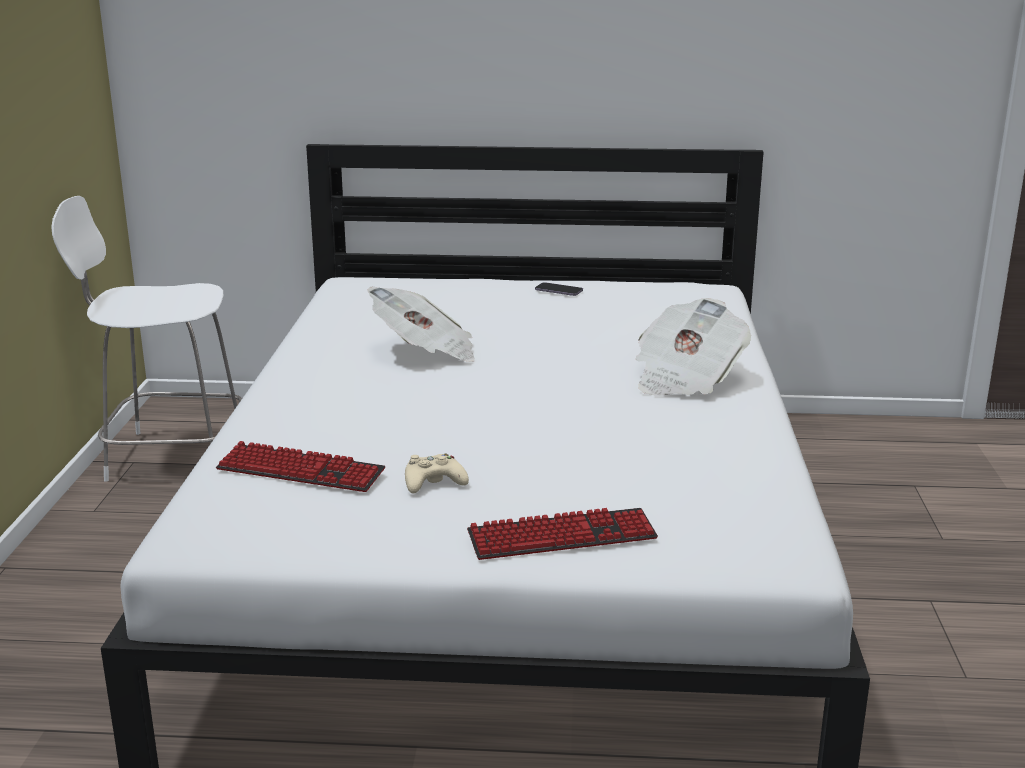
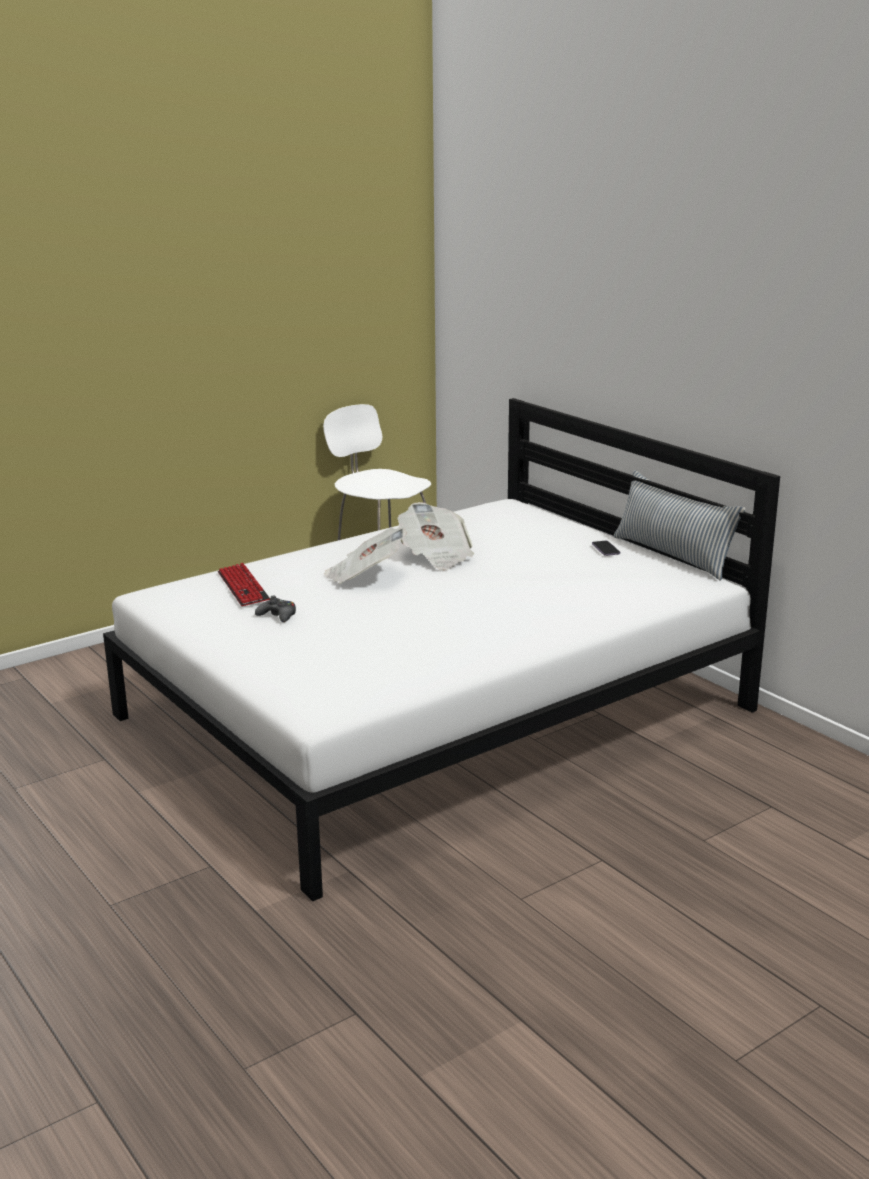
camera: 50 degrees right, 0 degrees up
(433, 482) = (277, 616): beige game controller -> black game controller
(562, 537) = (260, 659): keyboard -> none
(621, 278) = (673, 555): none -> pillow
(685, 378) = (523, 623): newspaper -> newspaper (364, 576)

